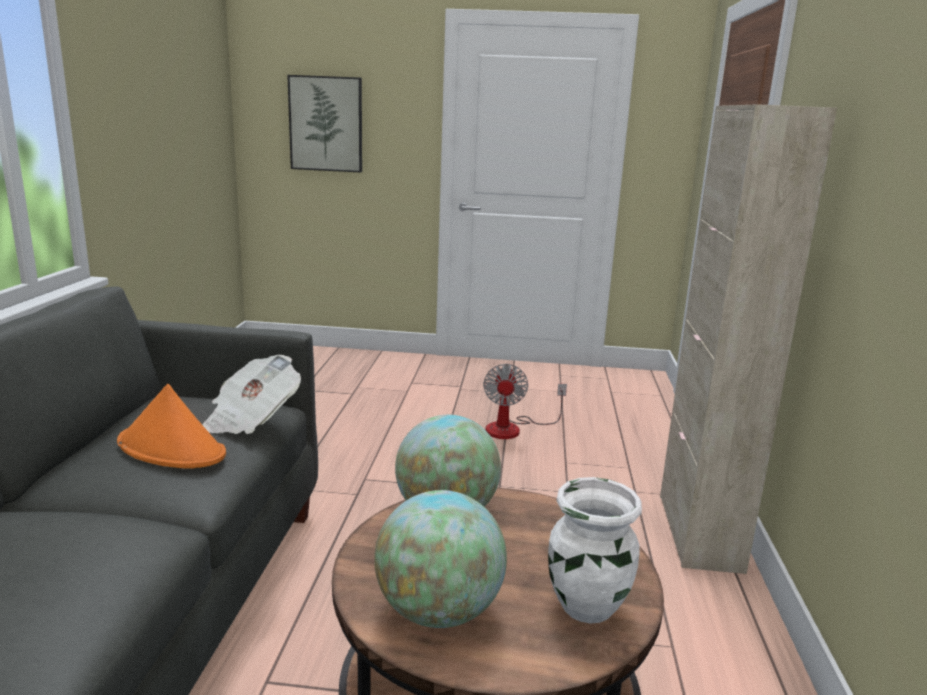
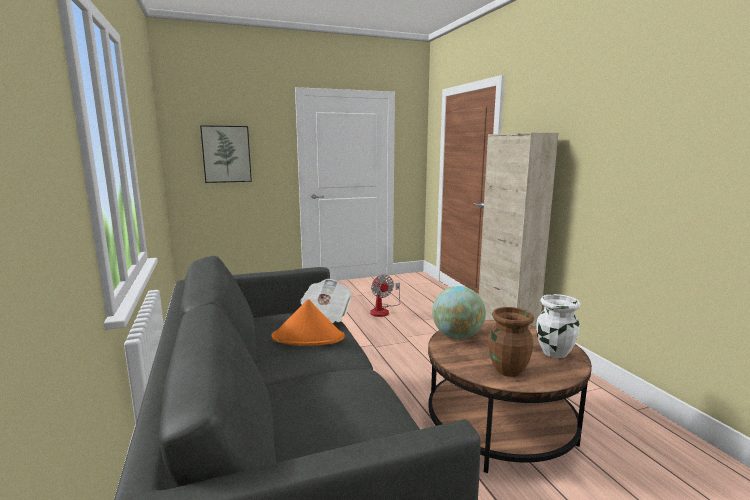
camera: 25 degrees left, 5 degrees down
(438, 612) = (508, 370): globe -> brown vase

